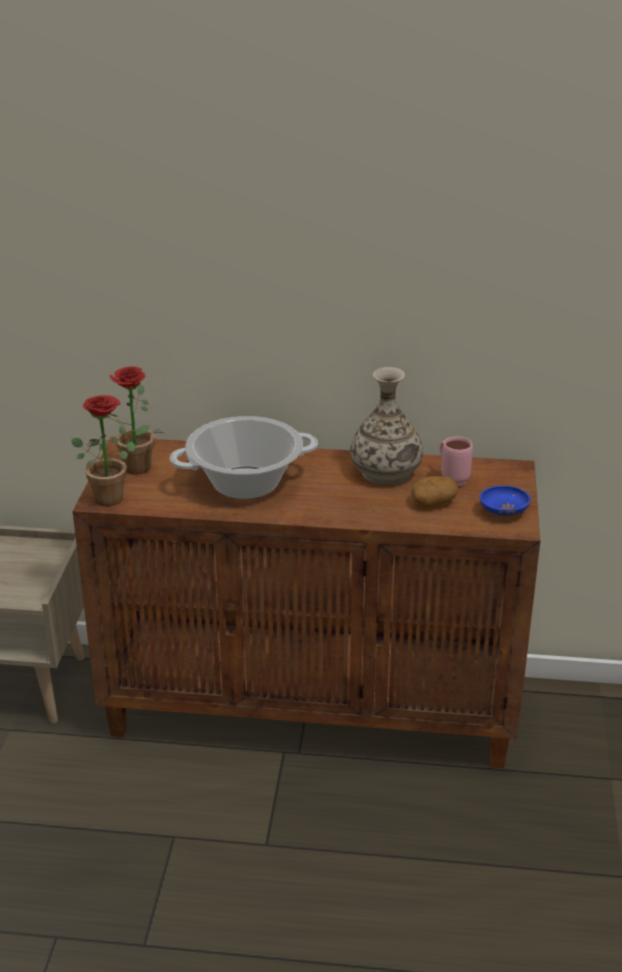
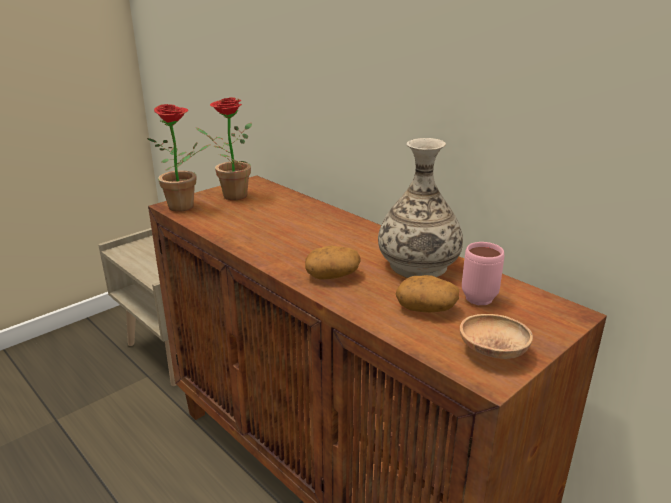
camera: 40 degrees right, 5 degrees down
(245, 483) = (287, 230): cooking pot -> none
(341, 505) = (332, 275): none -> potato
(503, 512) = (492, 352): blue bowl -> brown bowl

